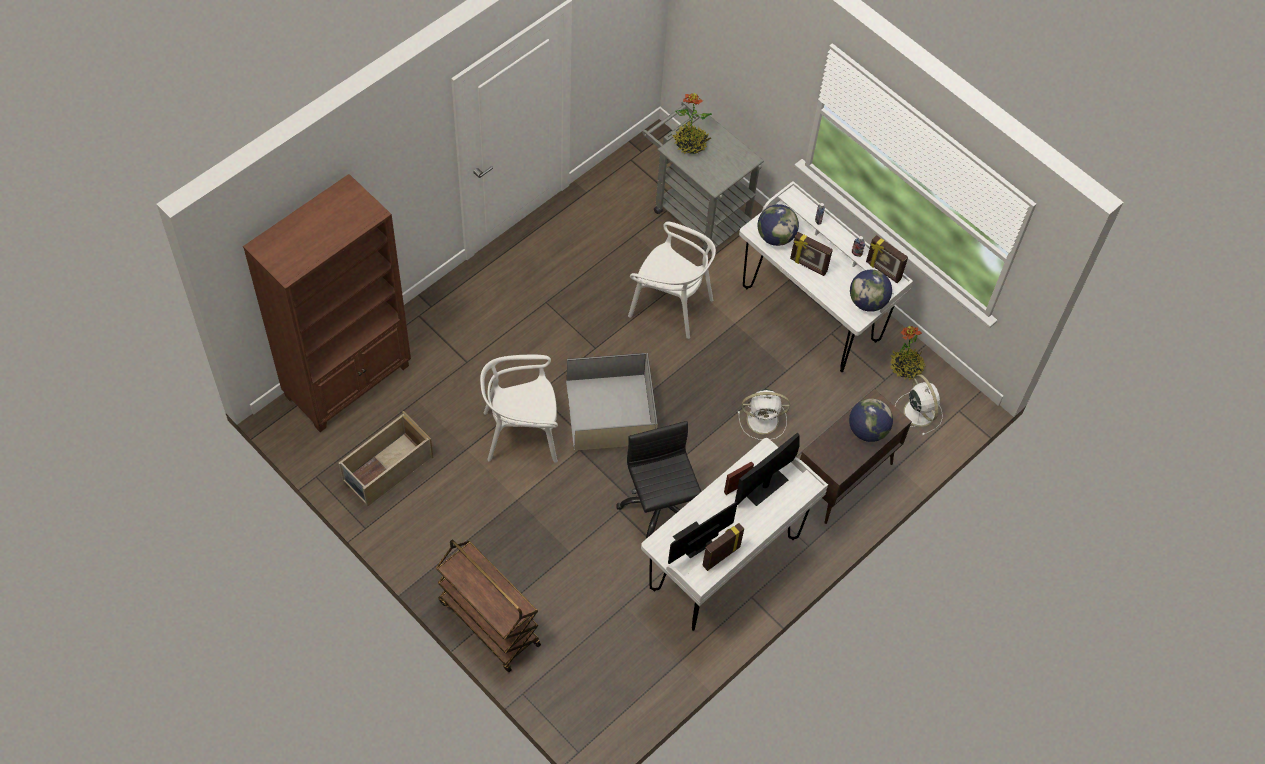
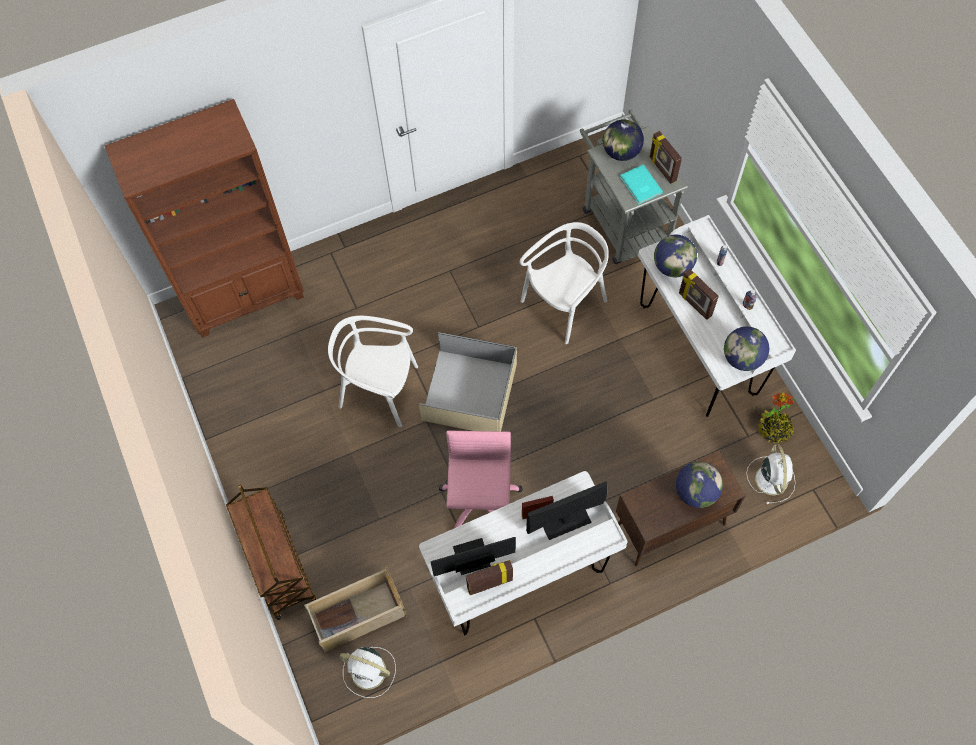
camera: 25 degrees right, 5 degrees up
(387, 469) = (246, 389): beige storage box -> beige storage box (358, 615)
(659, 508) = (480, 500): black office chair -> pink office chair
(670, 305) = (565, 304): white chair -> white chair turned 90 degrees counterclockwise
(690, 143) = (621, 152): potted plant -> globe
(720, 170) = (640, 186): none -> turquoise book
(764, 420) = (613, 442): white fan -> white fan (370, 672)
(883, 271) = (768, 331): picture frame -> picture frame (662, 169)

